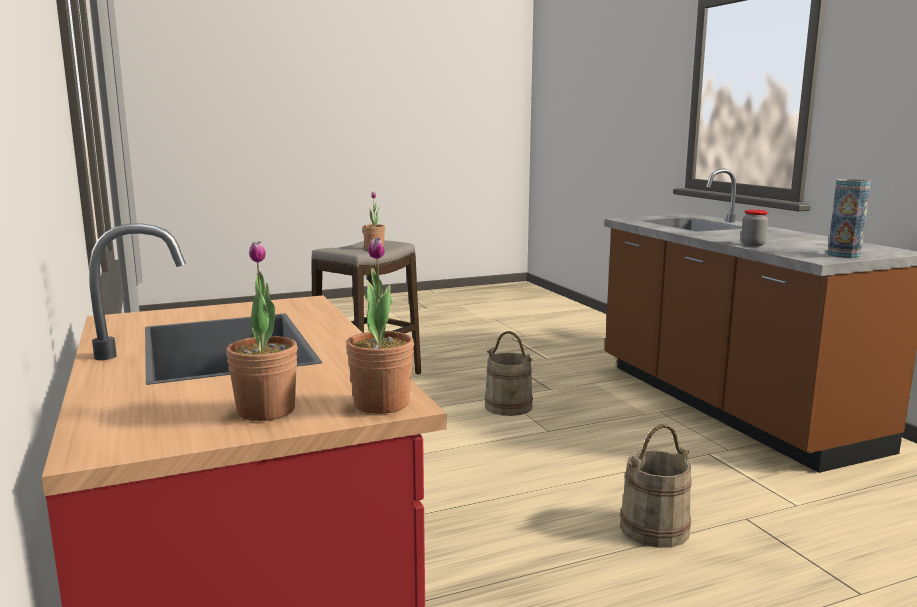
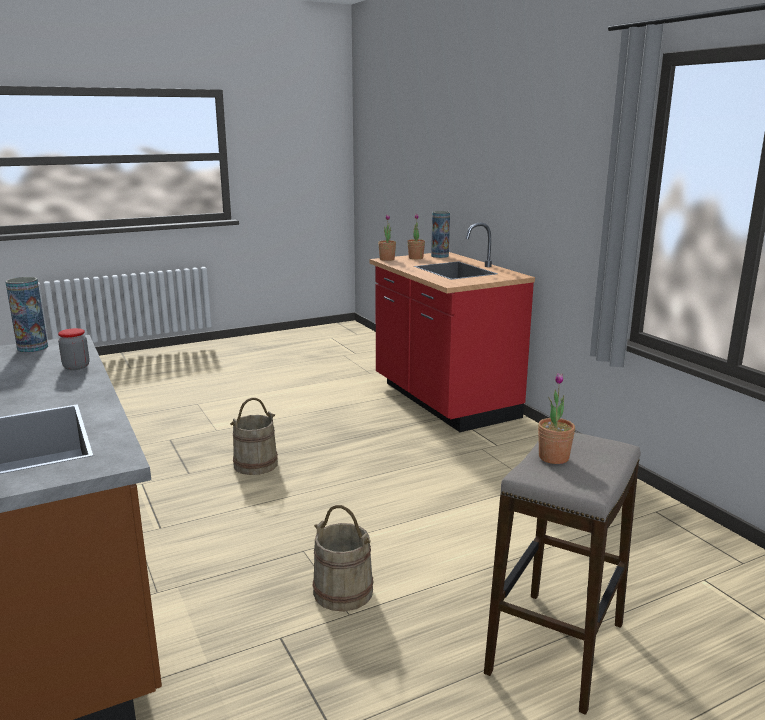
camera: 175 degrees right, 5 degrees up
(154, 423) = (440, 256): none -> vase

